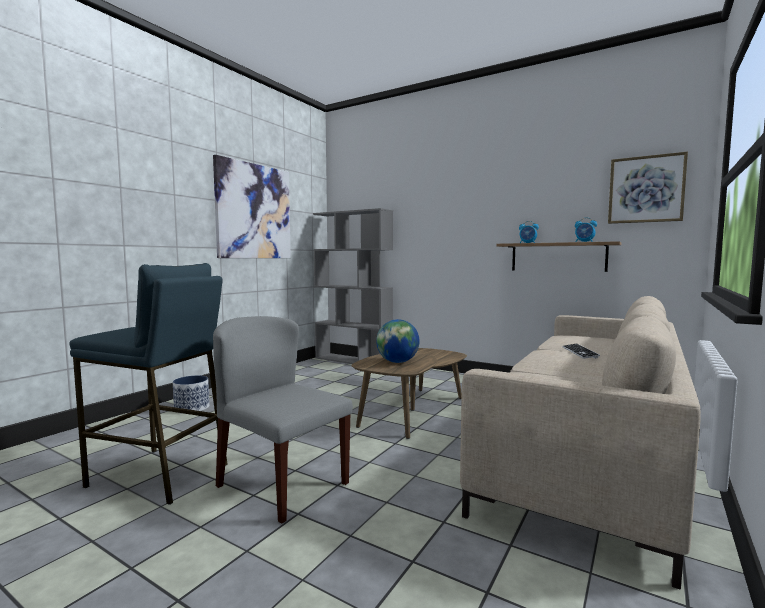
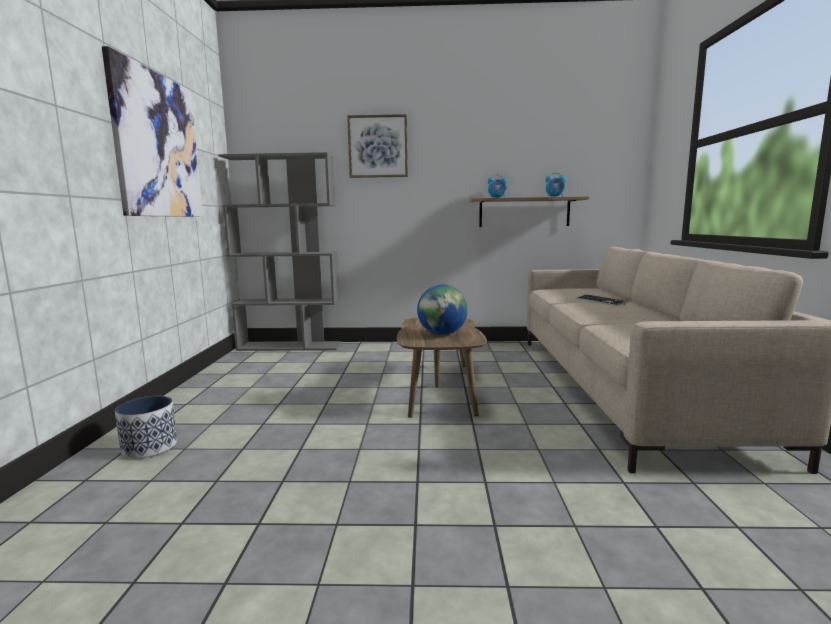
camera: 30 degrees left, 5 degrees up
(160, 475) = (248, 547): blue stool -> none
(281, 484) = (428, 501): grey chair -> none
(646, 189) = (600, 148): picture -> picture (378, 146)

